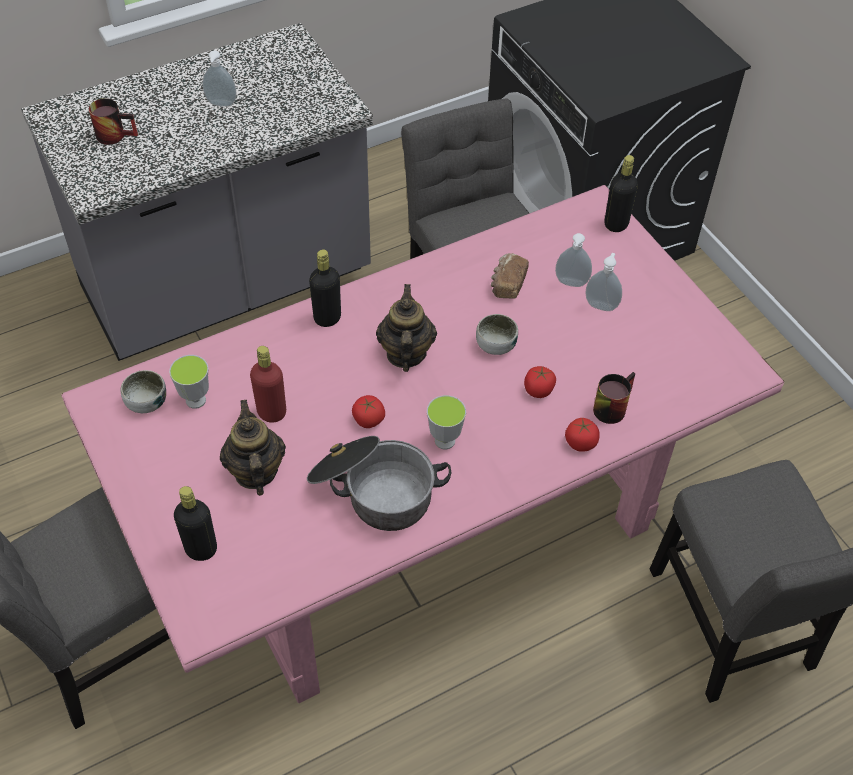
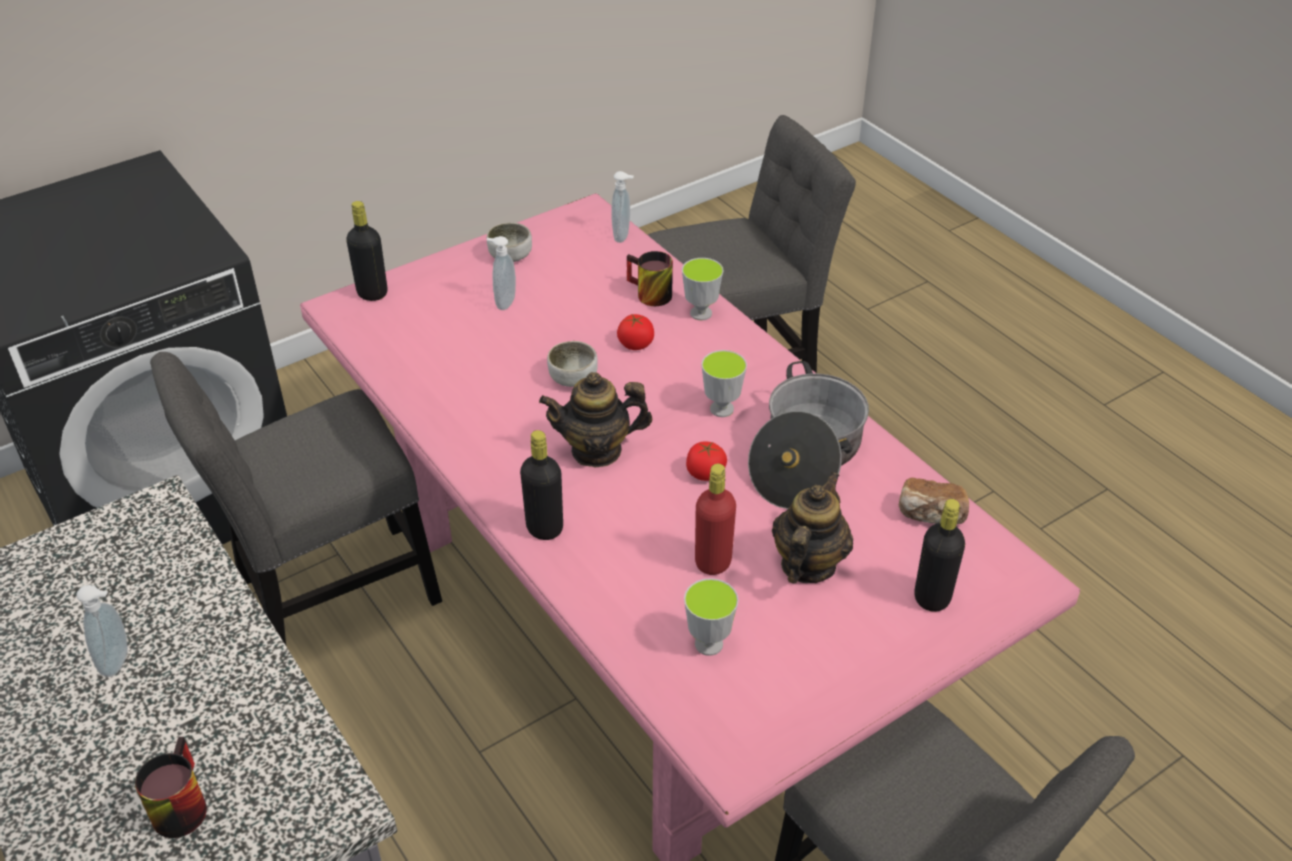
camera: 95 degrees left, 10 degrees down
(146, 401) = (722, 699): bowl -> bowl (510, 256)
(255, 472) = (807, 564): teapot -> teapot turned 135 degrees clockwise
(507, 284) = (475, 373): bread -> bread (931, 515)
(571, 284) = (472, 324): soap dispenser -> soap dispenser (623, 236)
(581, 442) = (701, 313): tomato -> cup

